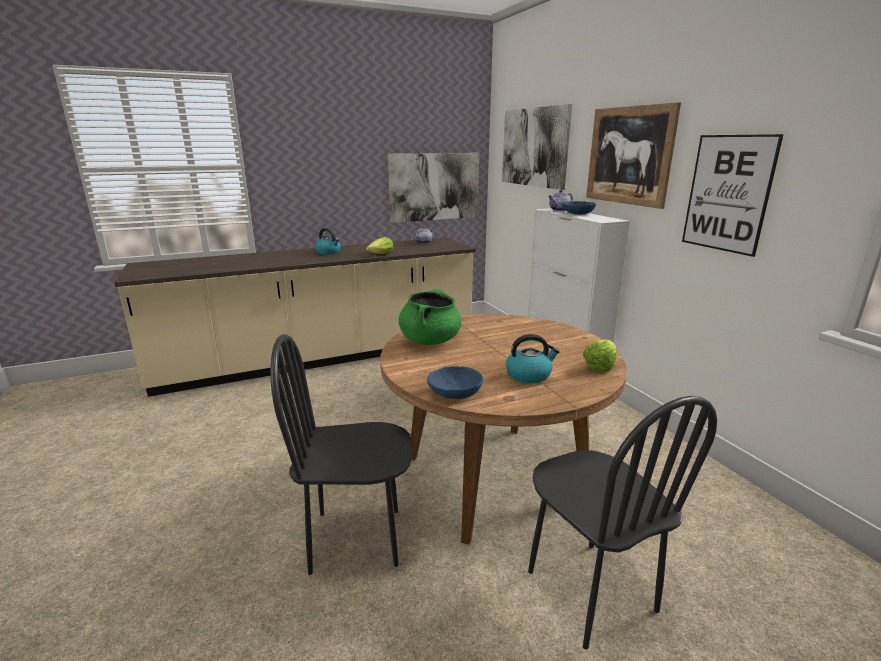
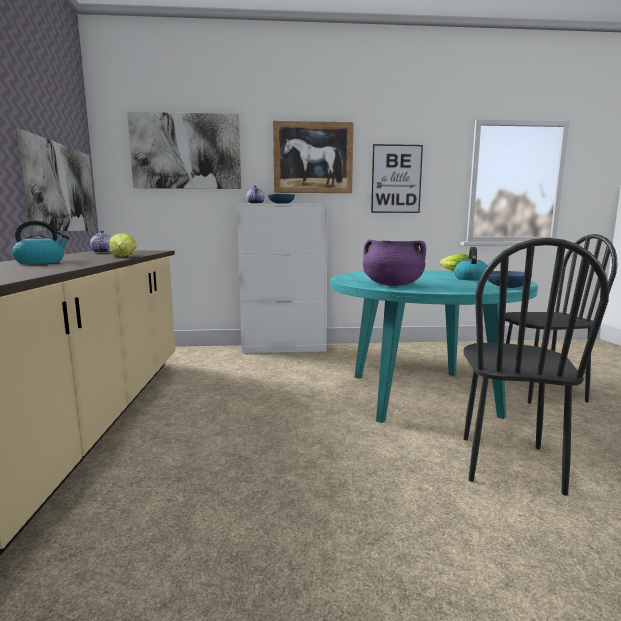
camera: 70 degrees left, 10 degrees down
(430, 340) = (392, 285): green cooking pot -> purple cooking pot
(494, 477) = (421, 394): brown dining table -> turquoise dining table

